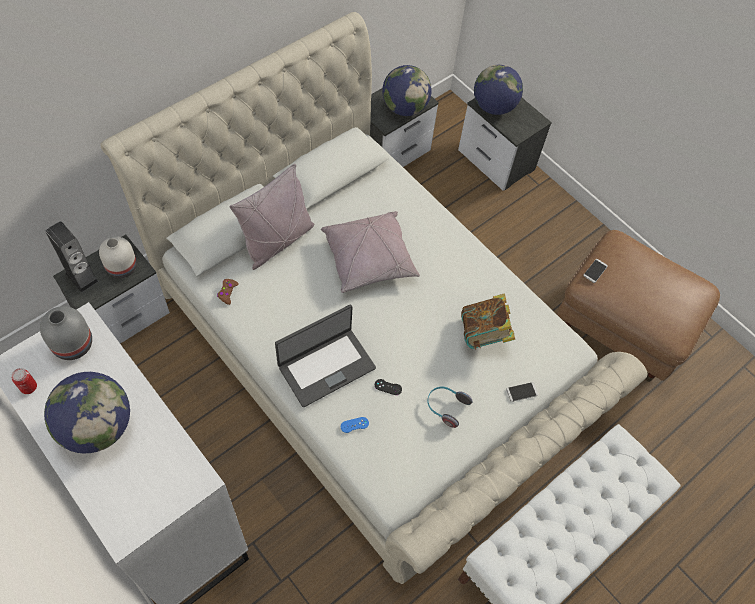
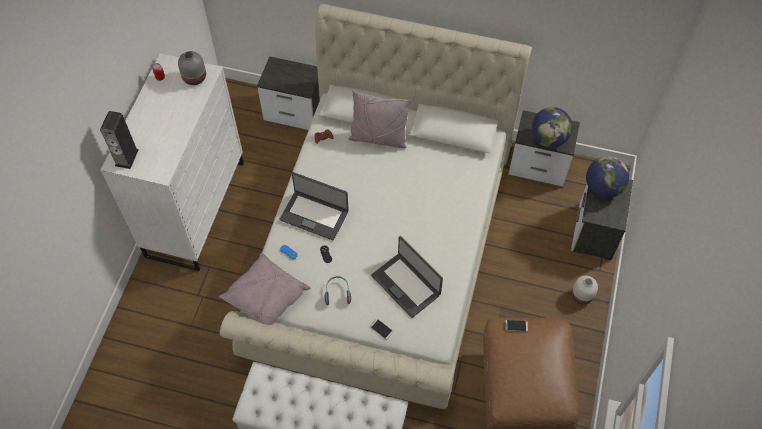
camera: 60 degrees right, 0 degrees up
(81, 277) = (279, 68): speaker -> speaker (126, 157)
(97, 427) = (160, 117): globe -> none
(121, 267) = (300, 80): white vase -> white vase (581, 295)
(369, 260) = (407, 192): purple pillow -> purple pillow (265, 298)
(484, 334) = (406, 284): book -> laptop

